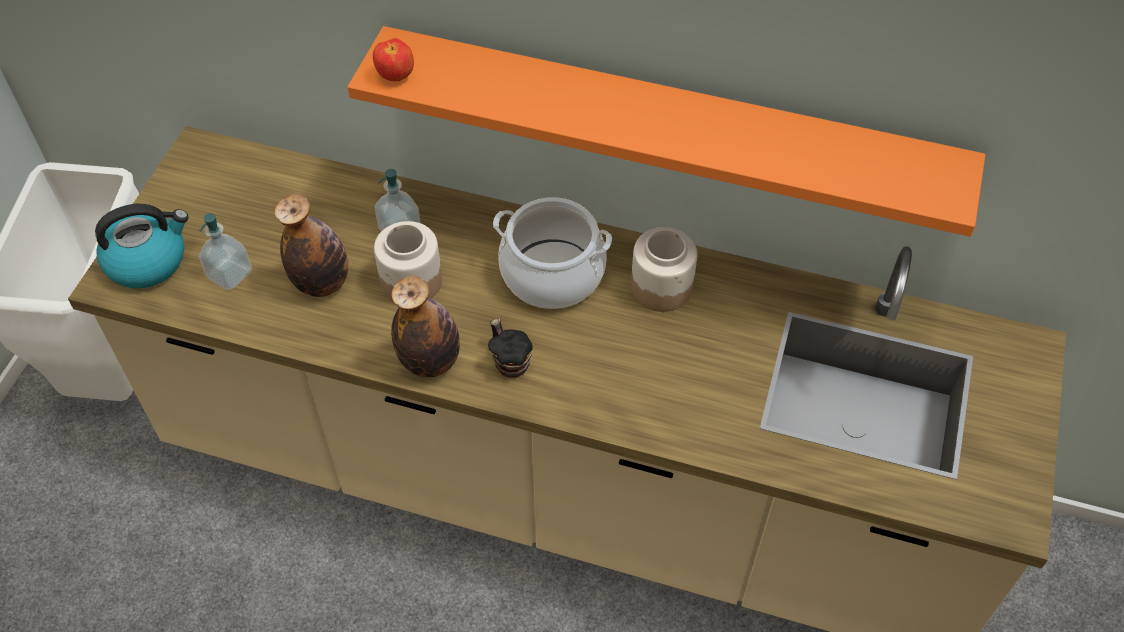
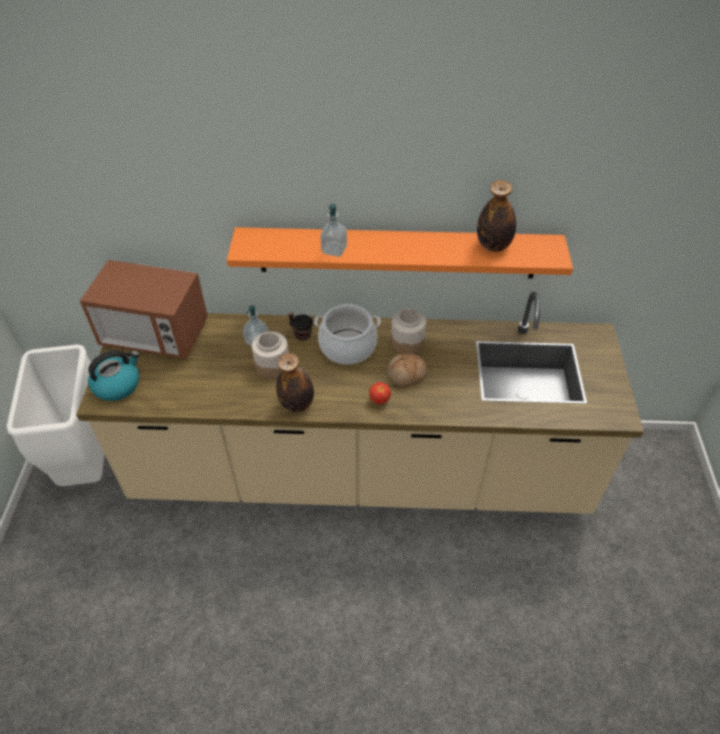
camera: 15 degrees left, 5 degrees down
(230, 274) = (168, 382): soap dispenser -> soap dispenser (334, 250)
(234, 184) = (155, 335): none -> microwave
(322, 283) = (222, 376): bottle -> bottle (493, 245)
(396, 76) = (251, 250): apple -> apple (379, 400)
(509, 361) = (340, 395): mug -> mug (301, 333)
(640, 350) = (407, 375): none -> bread

